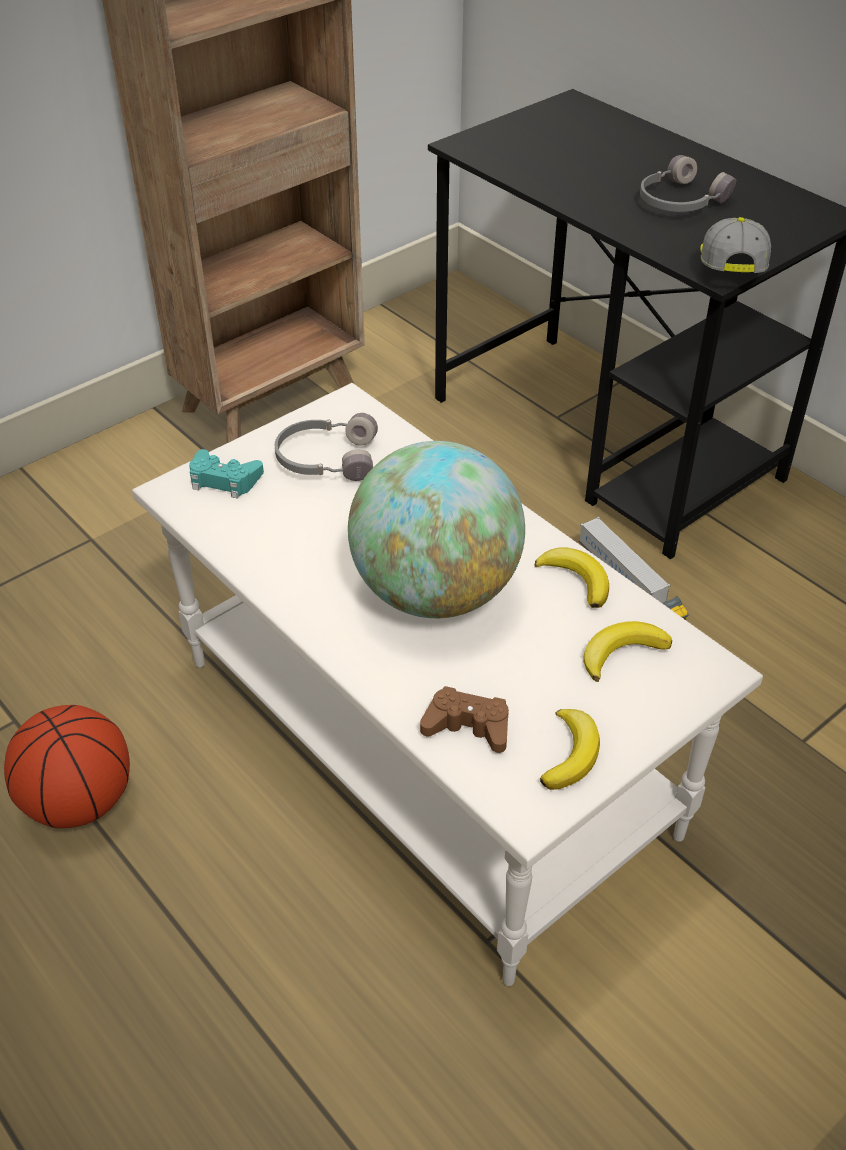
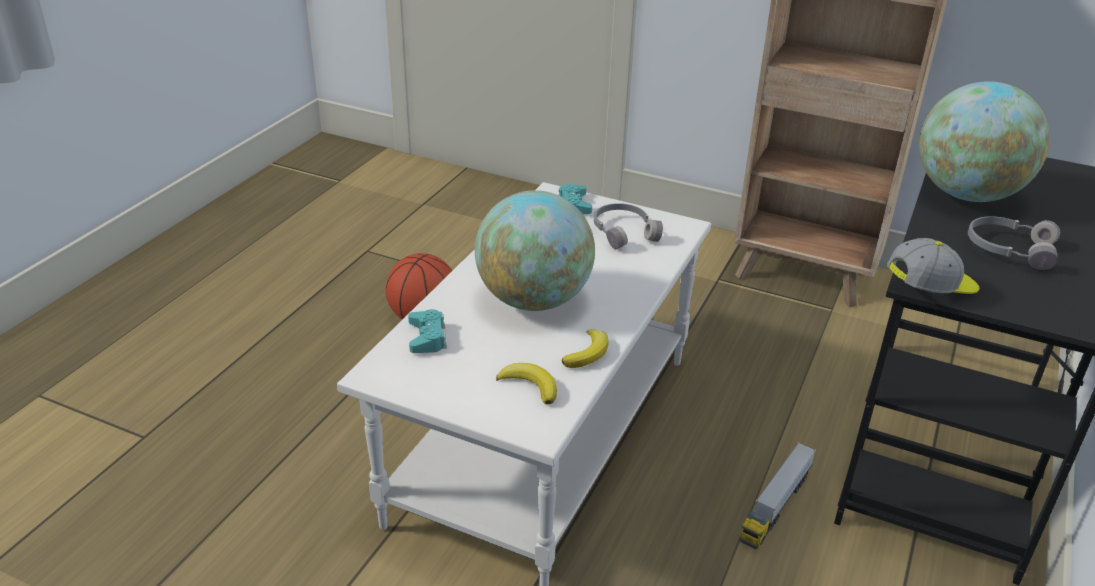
camera: 65 degrees right, 10 degrees down
(468, 726) = (427, 337): brown game controller -> turquoise game controller
(564, 179) = (967, 194): none -> globe
(570, 753) = (427, 381): banana -> none

